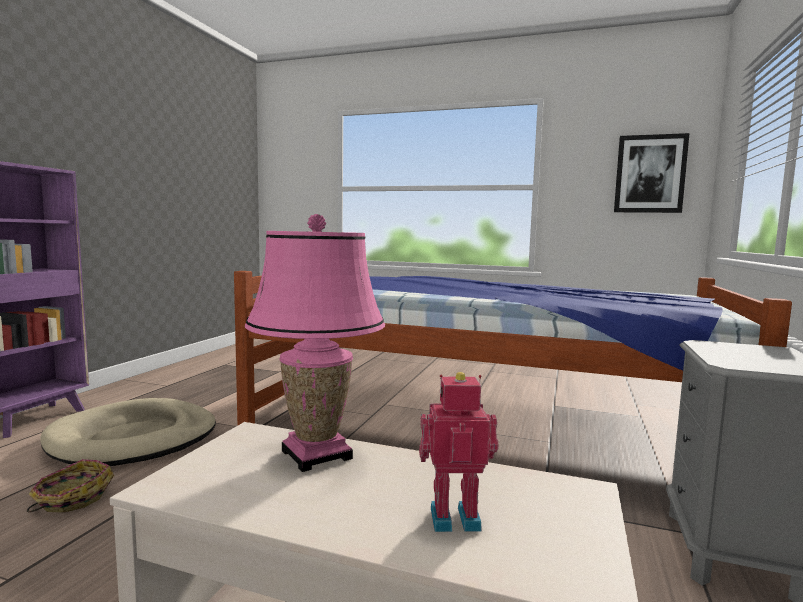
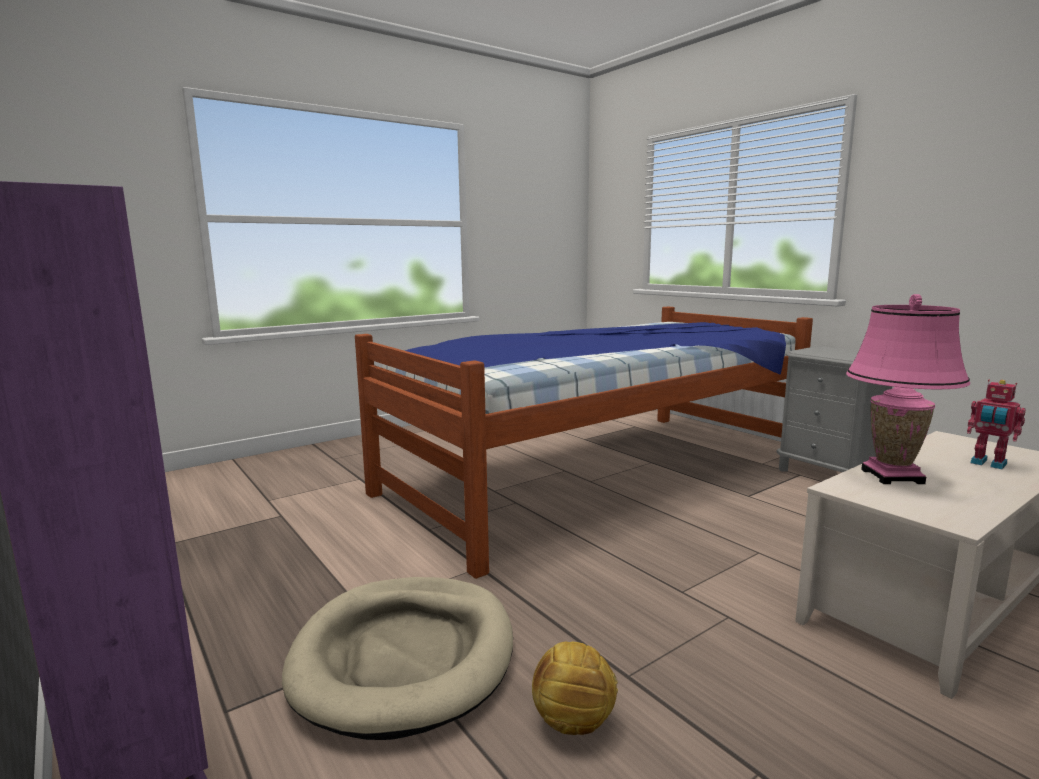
camera: 55 degrees left, 5 degrees up
(71, 499) = (573, 721): basket -> football
(454, 516) = (988, 464): toy robot -> toy robot turned 75 degrees counterclockwise
(650, 174) = (550, 214): picture -> none

